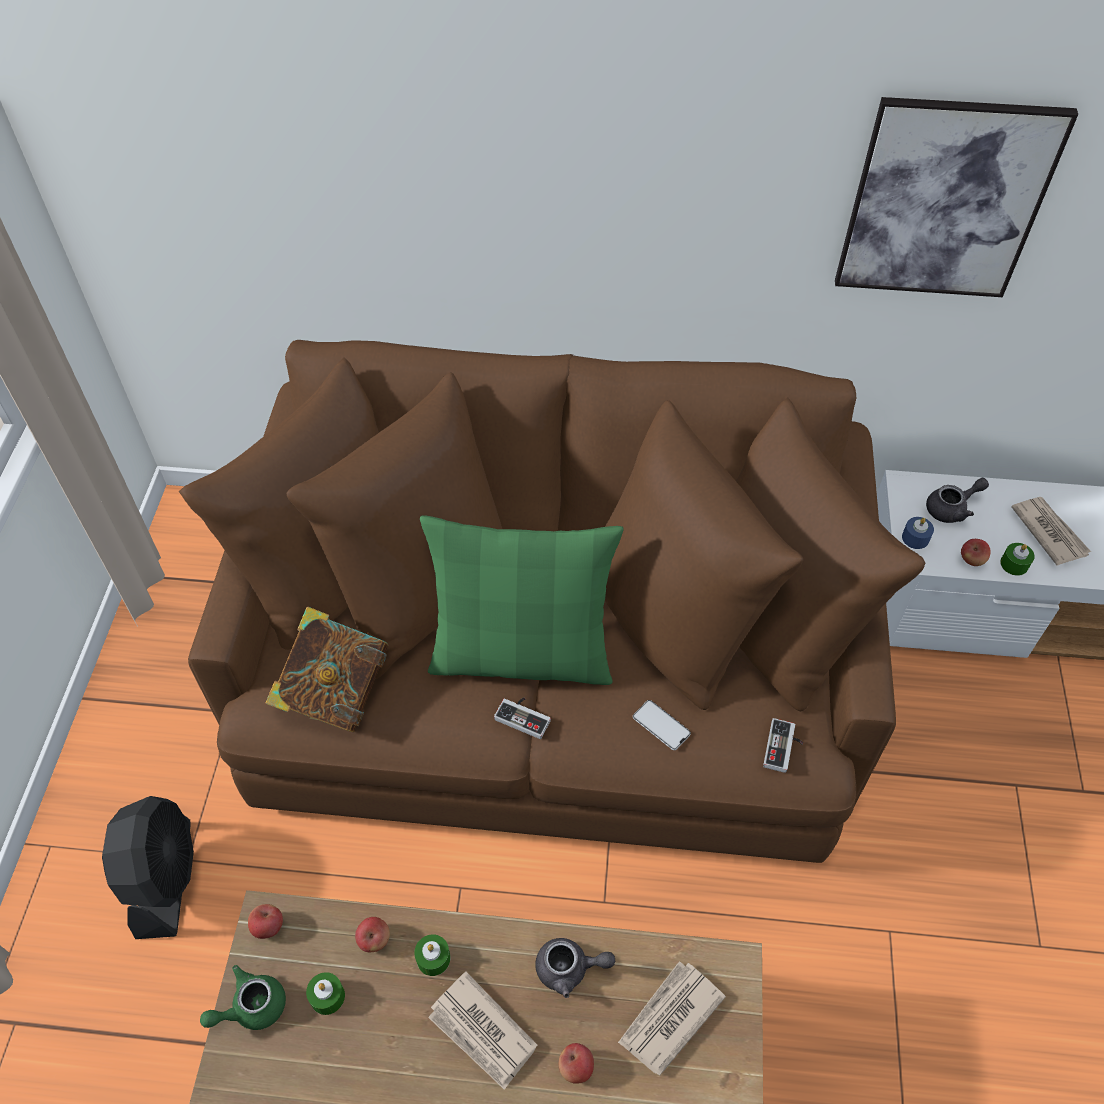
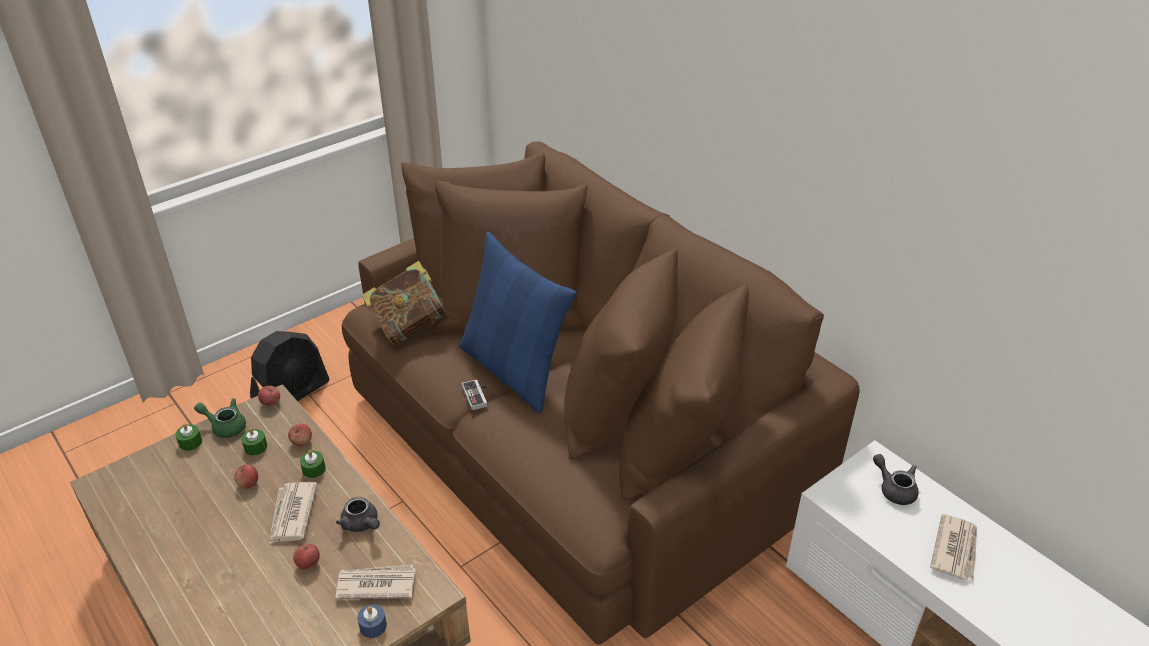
camera: 45 degrees right, 15 degrees down
(522, 654) = (514, 370): green pillow -> blue pillow
(661, 725) = (539, 449): phone -> none
(784, 748) = (590, 508): game controller -> none
(915, 538) = (843, 486): blue candle -> blue candle (373, 626)
(945, 200) = (923, 196): picture -> none
(951, 509) = (894, 489): grey teapot -> grey teapot turned 150 degrees counterclockwise
(971, 560) = (868, 523): apple -> apple (248, 484)
(1014, 564) = (899, 547): green candle -> green candle (190, 442)

